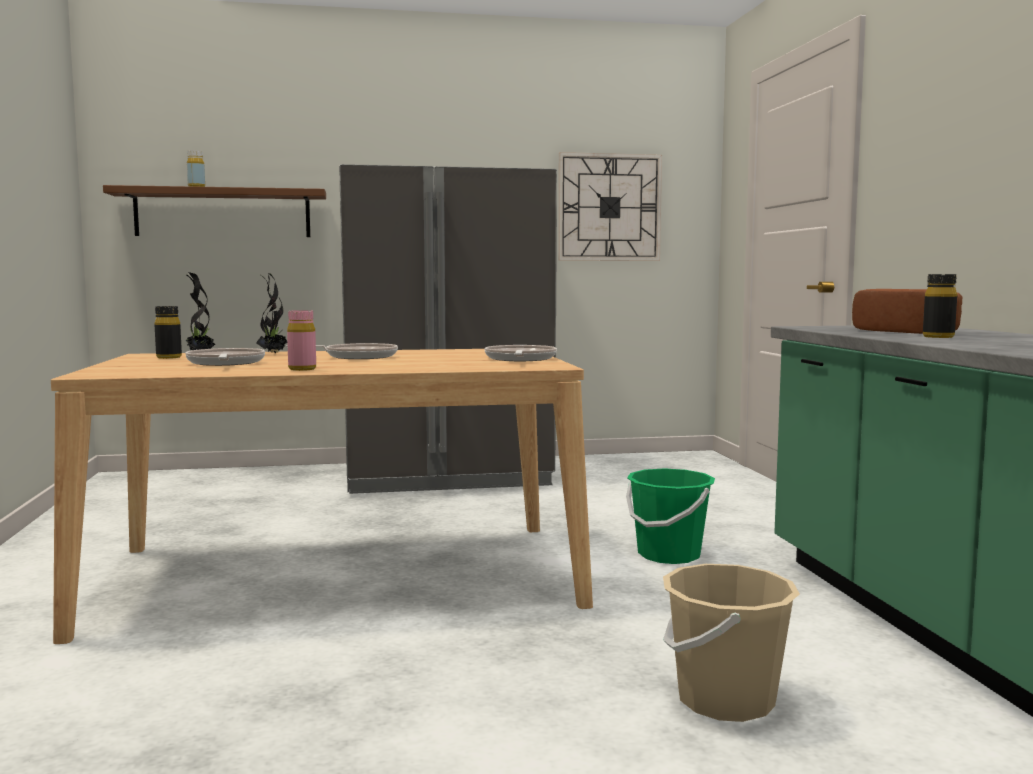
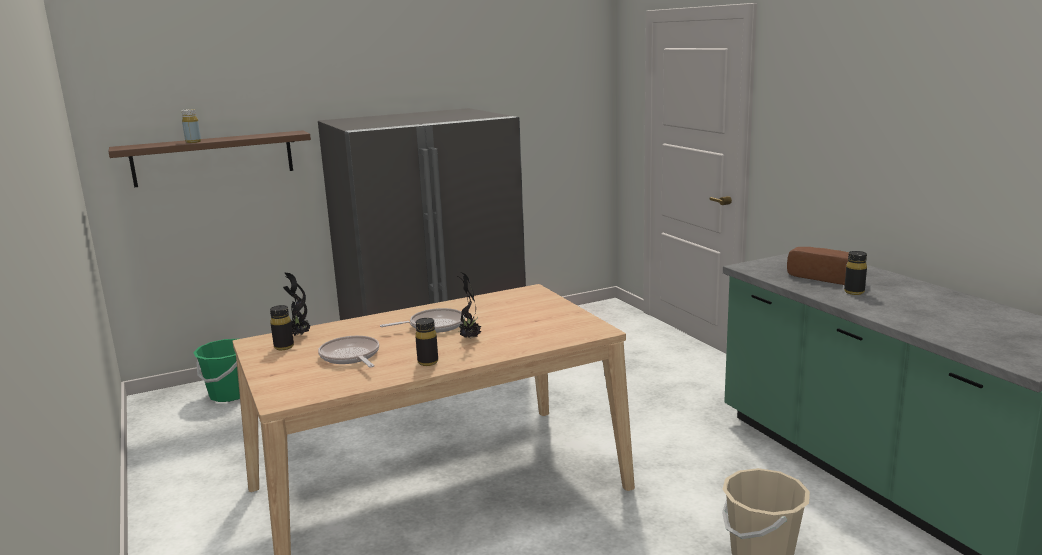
camera: 15 degrees left, 10 degrees up
(273, 353) = (357, 325): potted plant -> potted plant (469, 338)
(302, 369) = (428, 362): pink bottle -> black bottle
(520, 359) = (561, 316): frying pan -> none
(609, 207) = (533, 119): wall clock -> none
(669, 555) = (652, 425): green bucket -> green bucket (229, 394)

